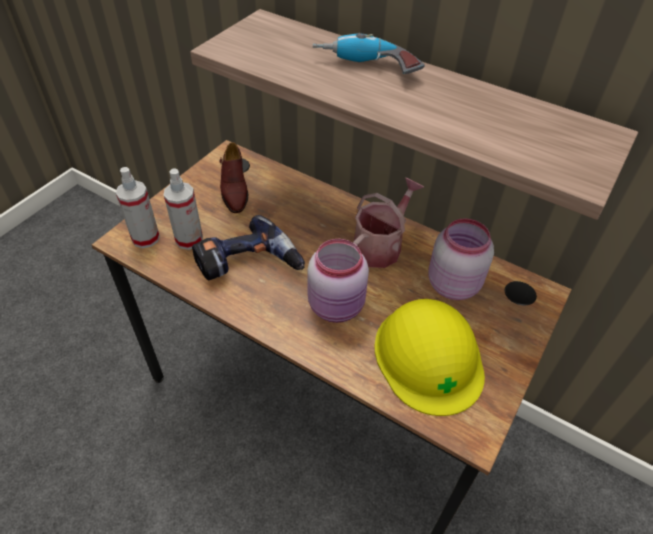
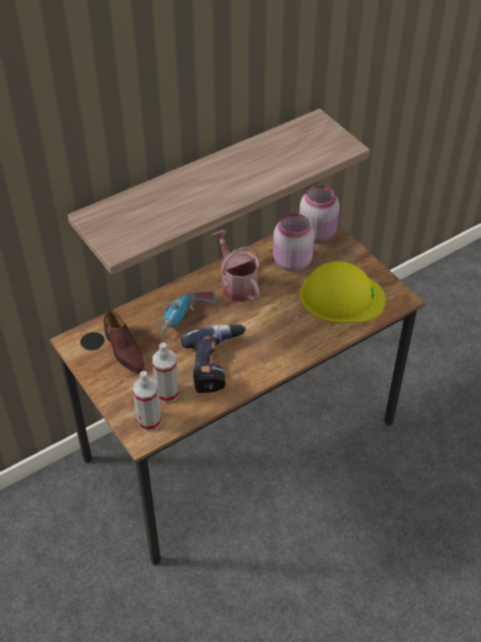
camera: 65 degrees left, 0 degrees up
(234, 189) = (123, 350): brown shoe -> brown shoe turned 45 degrees clockwise
(337, 306) = (280, 326): pink jar -> pink jar (318, 233)
(366, 68) = (192, 186): power drill -> power drill (186, 318)

